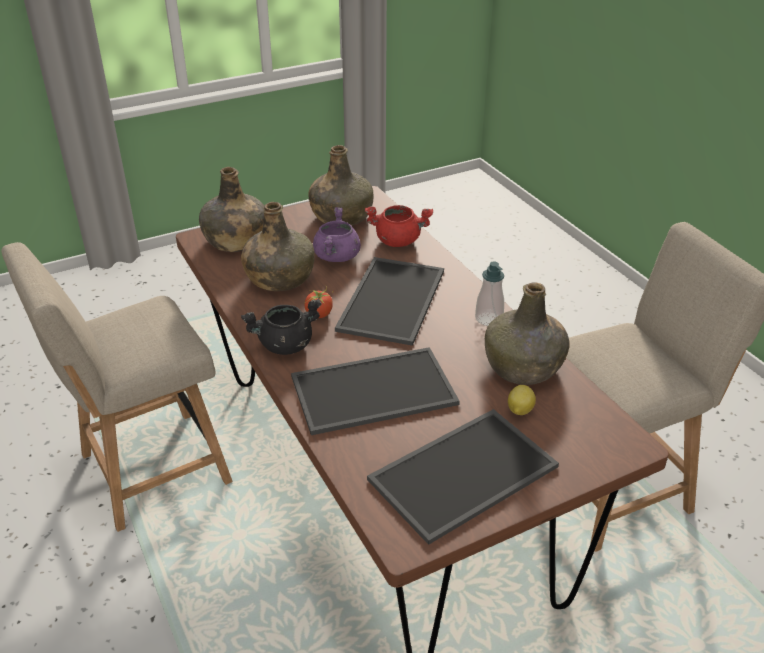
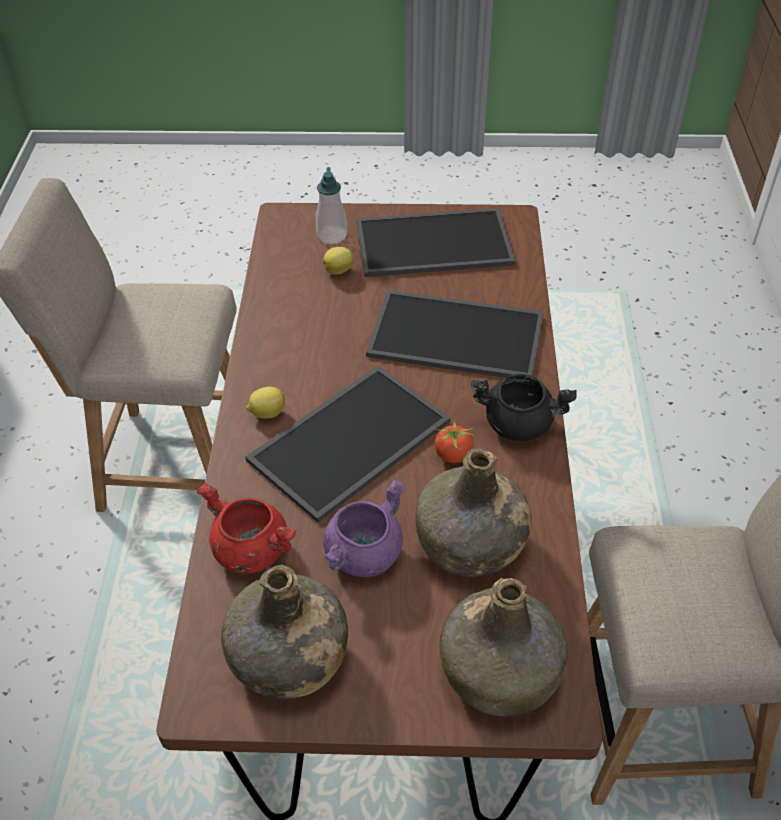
camera: 150 degrees left, 10 degrees up
(459, 297) = (267, 413): none -> lemon
(488, 318) = (266, 370): soap dispenser -> soap dispenser (332, 235)
(523, 367) = (291, 305): green bottle -> none

